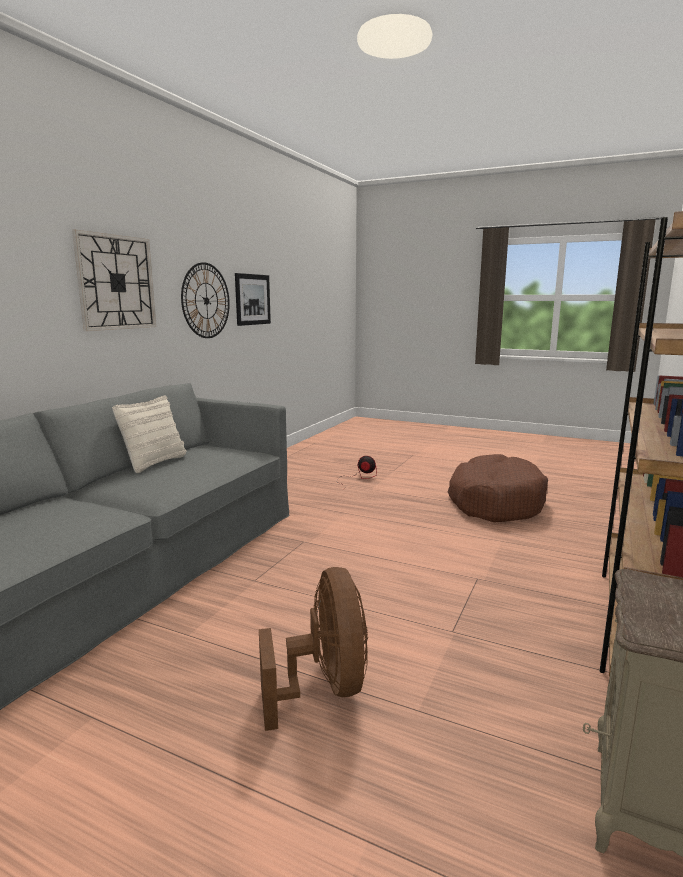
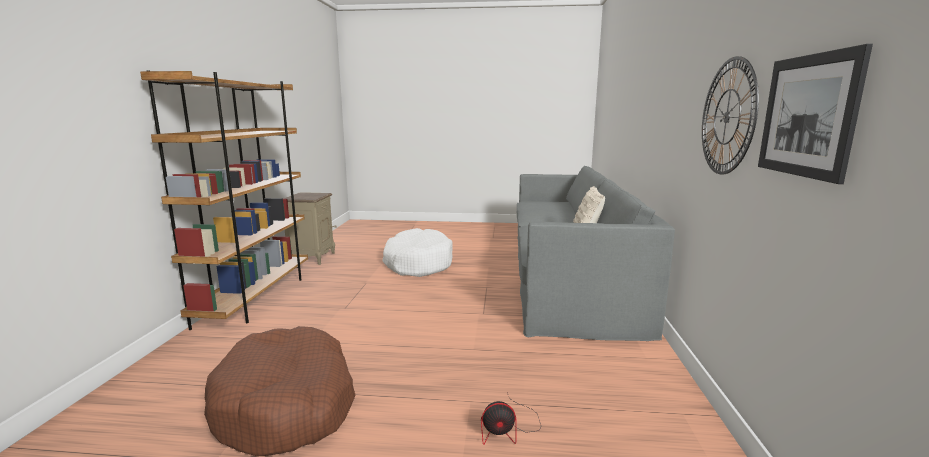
camera: 160 degrees right, 0 degrees up
(116, 282) = (670, 98): wall clock -> none
(324, 687) = (418, 263): brown fan -> white dog bed

